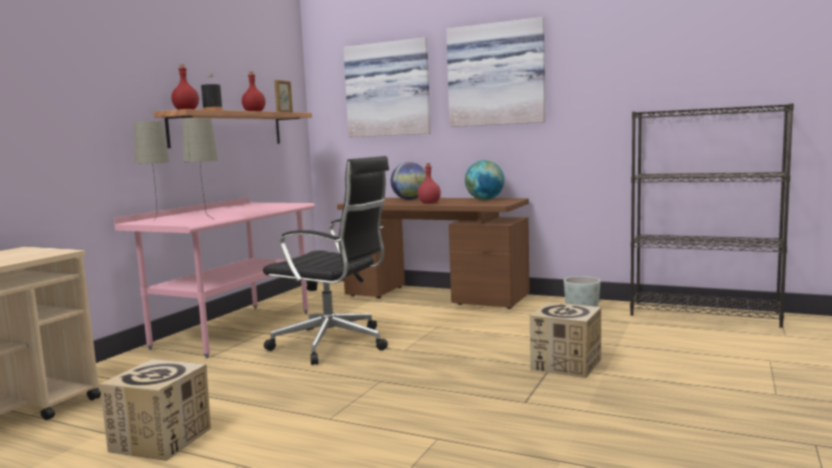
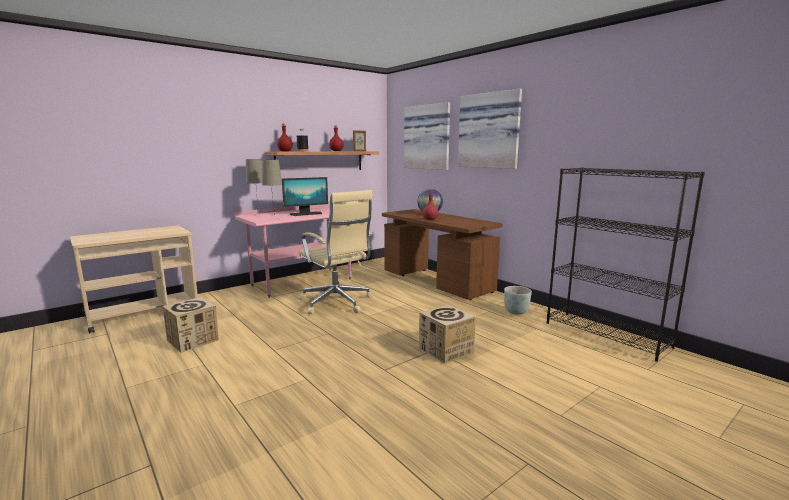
camera: 25 degrees right, 5 degrees up
(240, 211) = (306, 214): none -> monitor
(334, 344) = (337, 303): black office chair -> beige office chair
(485, 199) = (471, 221): globe -> none

